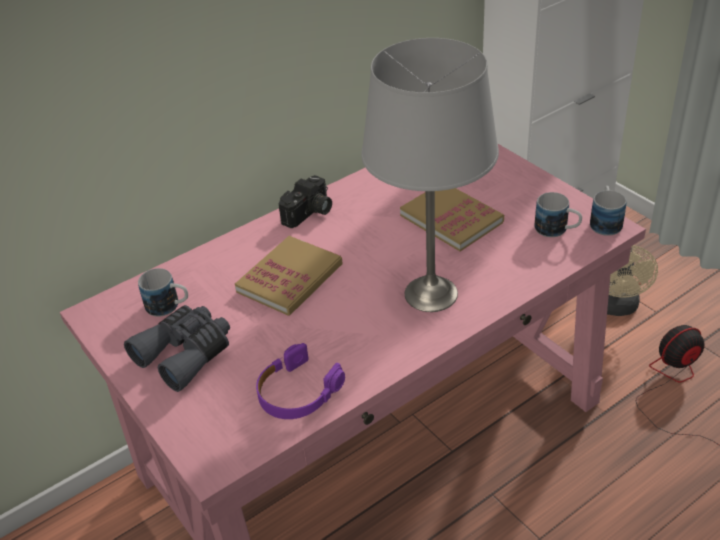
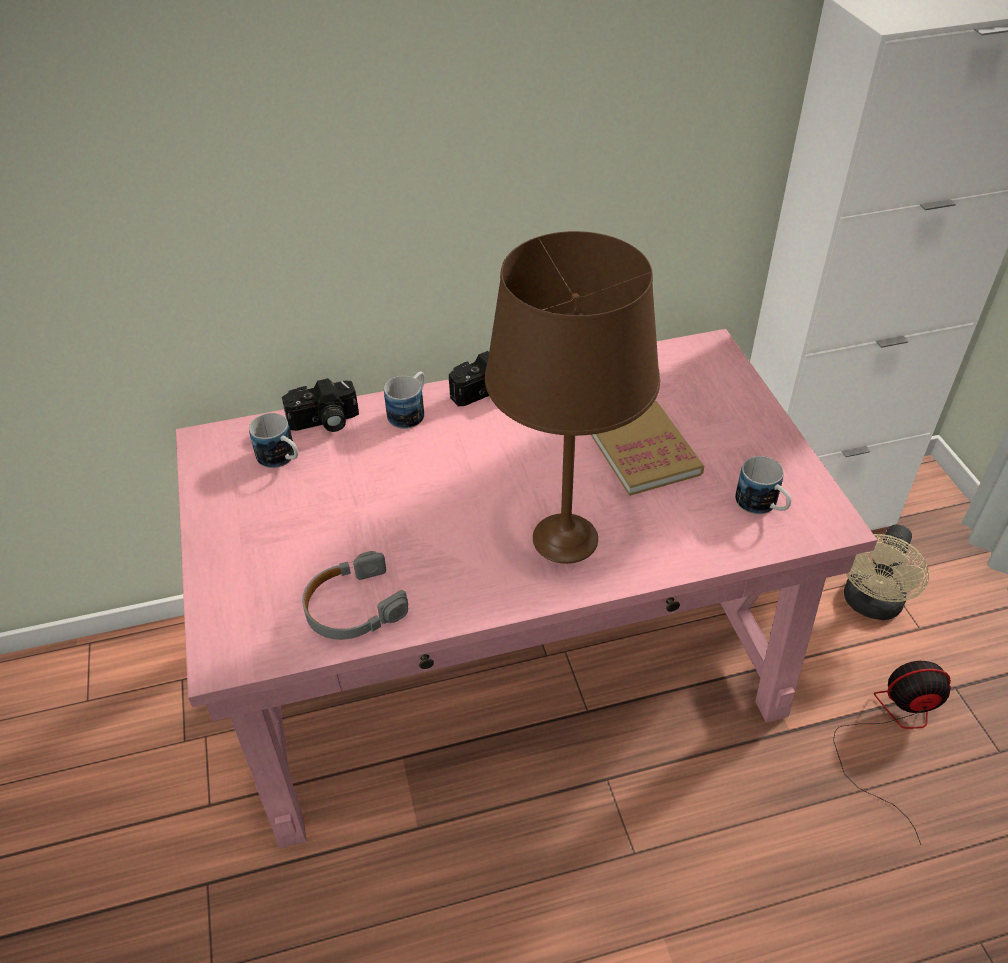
camera: 20 degrees right, 5 degrees up
(186, 353) = (268, 520): grey binoculars -> none
(188, 270) = (324, 422): none -> camera
(290, 278) = (422, 467): book -> none
(297, 392) = (353, 607): purple headphones -> grey headphones
(430, 293) = (565, 537): grey table lamp -> brown table lamp
(605, 221) = (829, 513): mug -> mug (410, 411)

